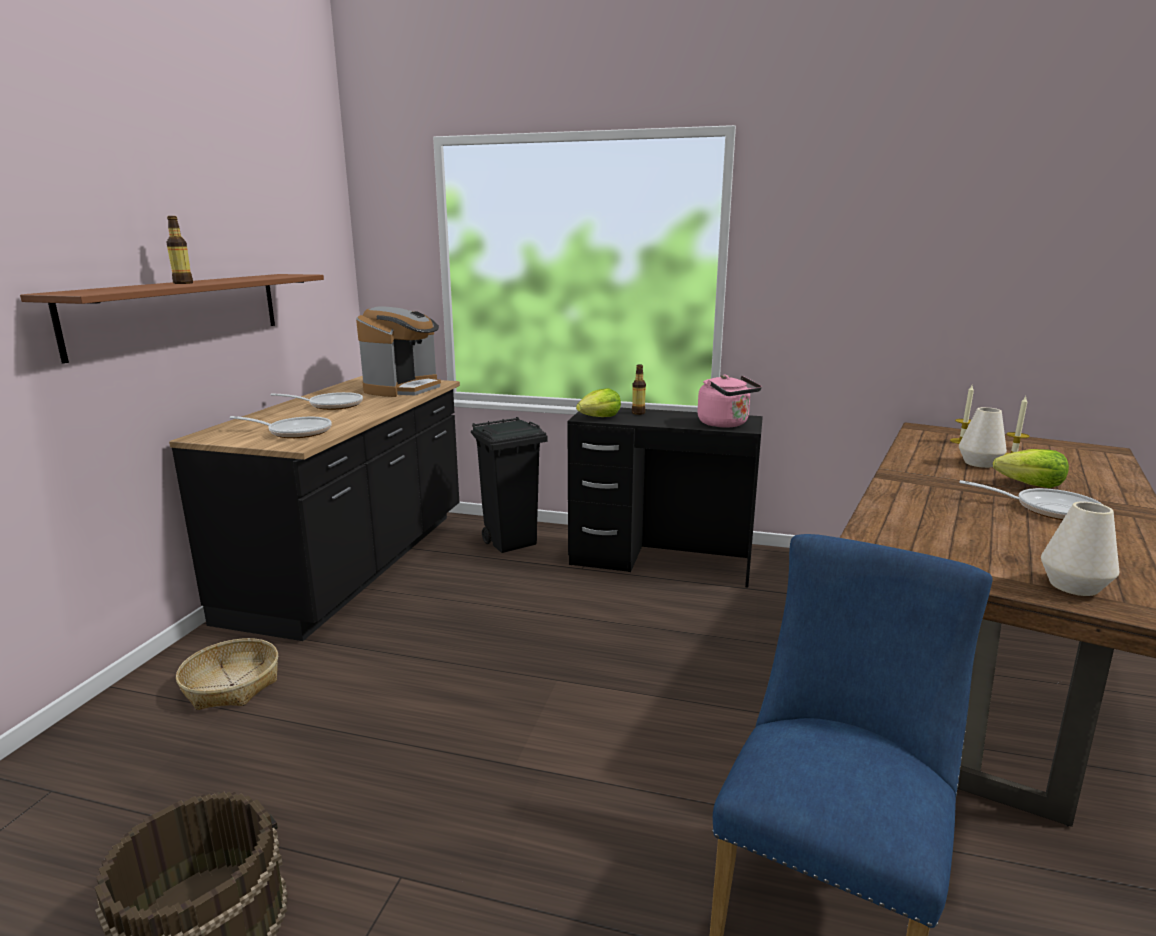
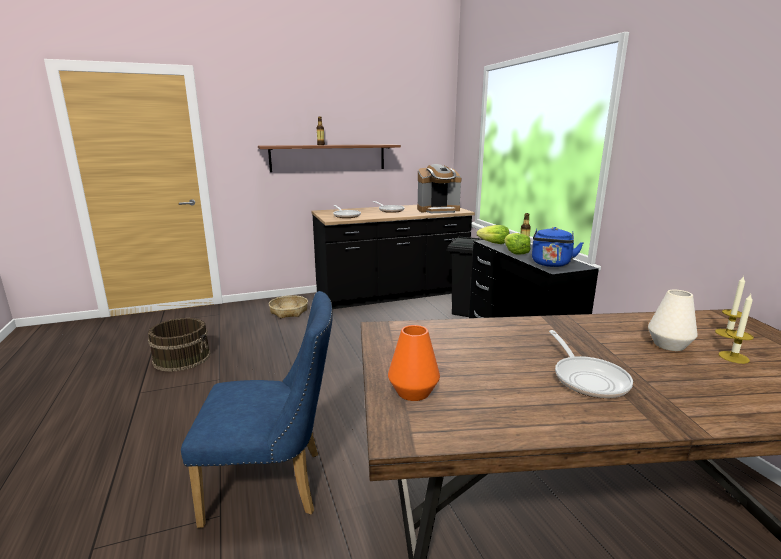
camera: 55 degrees right, 0 degrees up
(725, 424) = (551, 264): pink kettle -> blue kettle
(1030, 485) = (648, 368): lettuce -> lettuce (515, 252)
(1073, 586) = (413, 392): white vase -> orange vase

